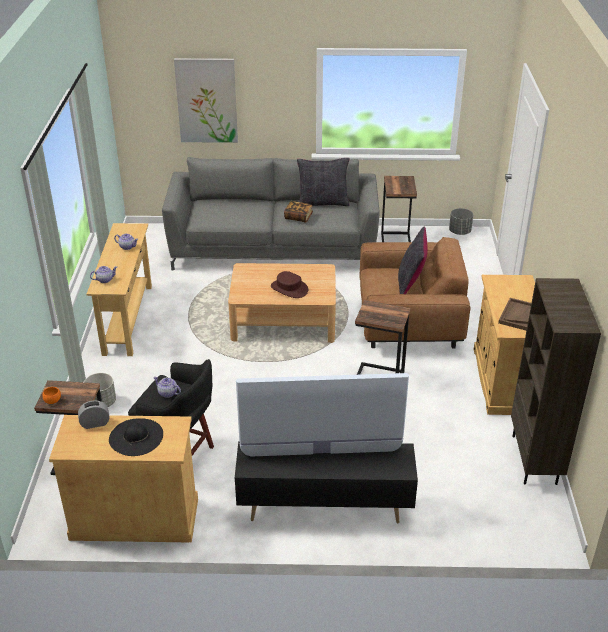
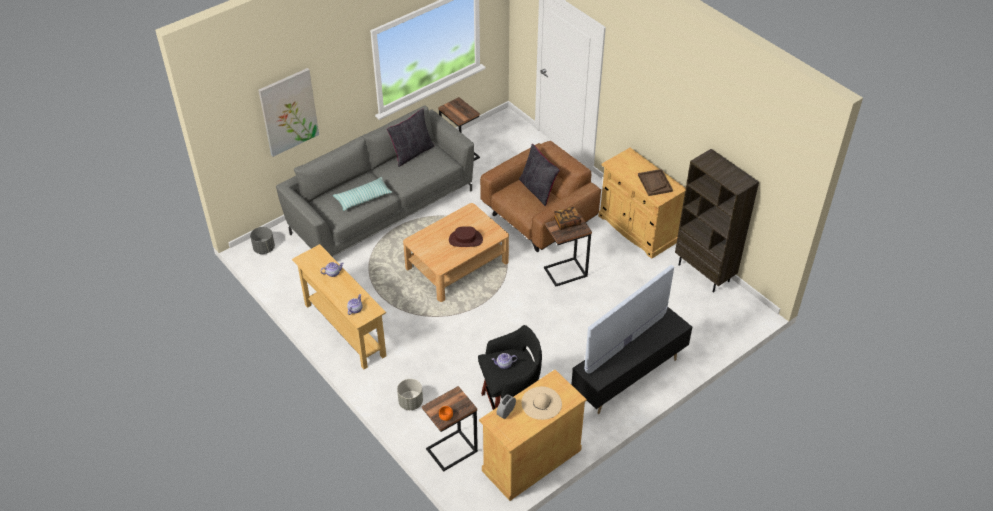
camera: 40 degrees left, 10 degrees up
(136, 437) = (541, 403): black hat -> beige hat
(237, 215) = (363, 198): none -> pillow
(298, 217) = (410, 176): book -> book (566, 222)
(460, 232) = (494, 122): grey planter -> grey planter (264, 248)

